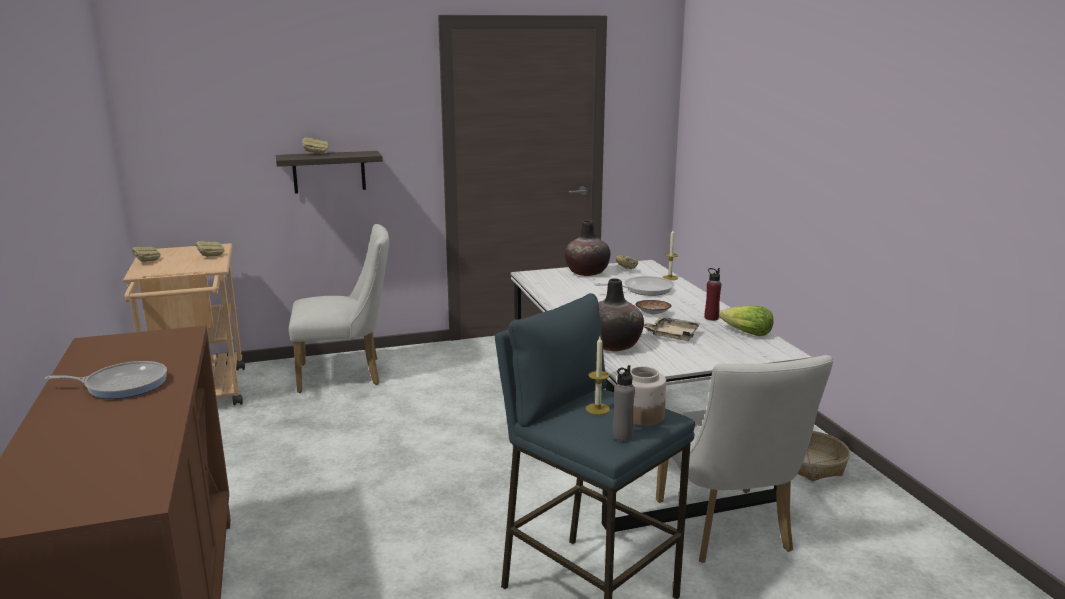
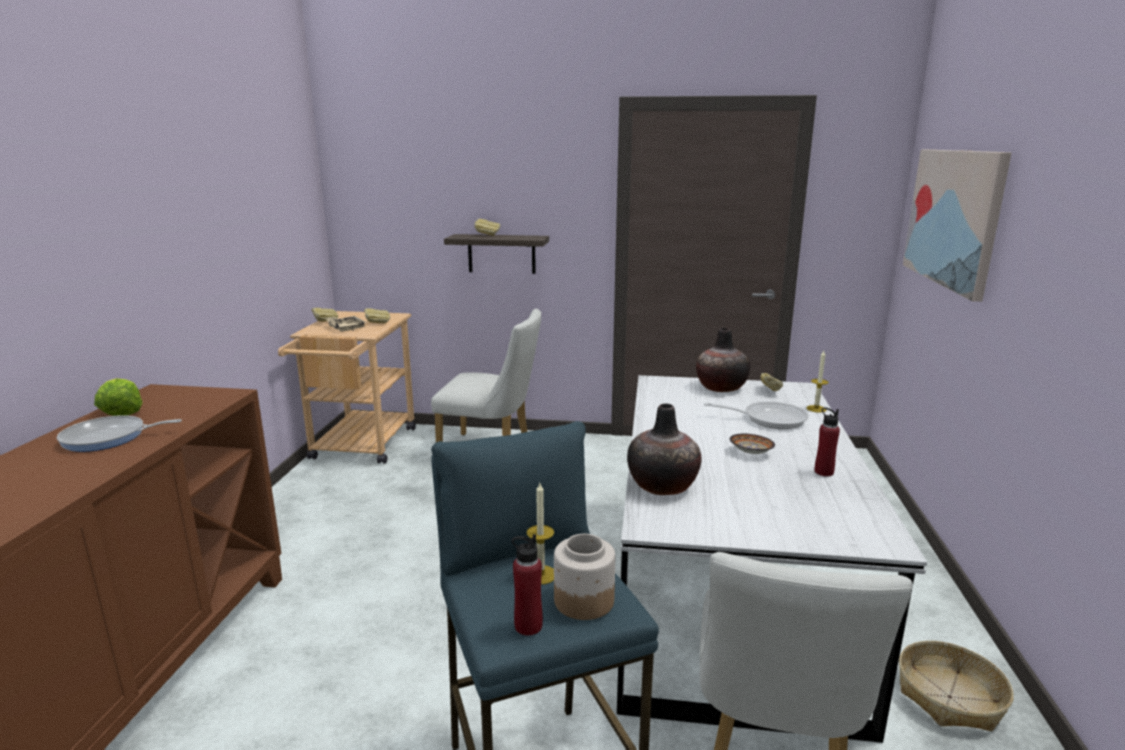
camera: 25 degrees right, 0 degrees up
(122, 385) = (108, 438): frying pan -> frying pan turned 150 degrees clockwise
(622, 436) = (528, 626): grey bottle -> red bottle
(671, 335) = (748, 486): beige tray -> beige tray (346, 328)
(734, 117) = (954, 217): none -> picture
(746, 333) = (854, 504): lettuce -> lettuce (121, 412)

